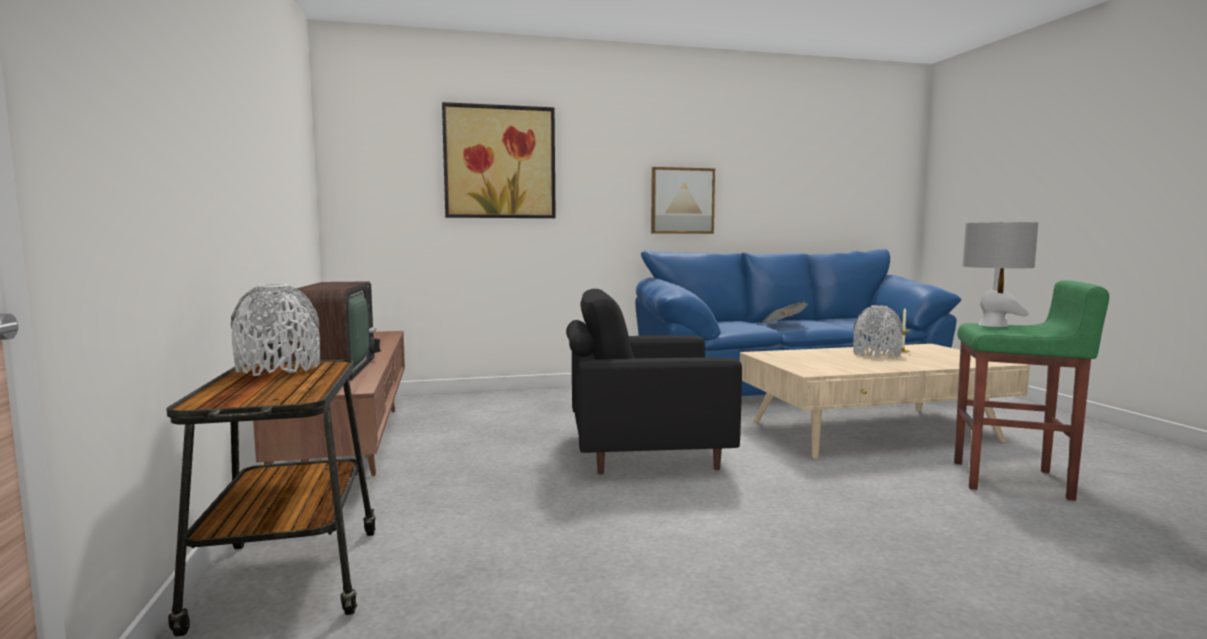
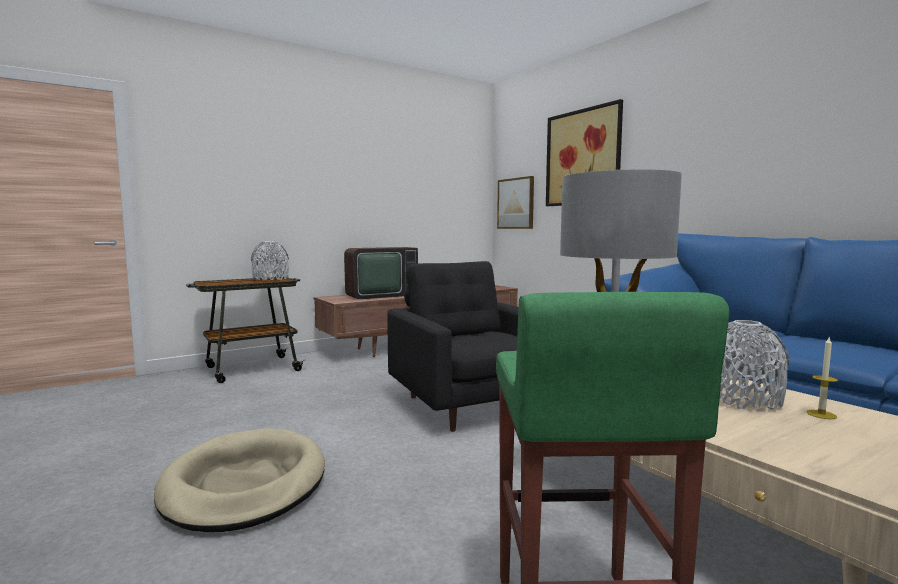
camera: 70 degrees right, 0 degrees up
(682, 201) = (753, 173): picture -> picture (516, 203)
(784, 324) = (793, 342): newspaper -> none
(838, 576) = (245, 484): none -> beige dog bed

